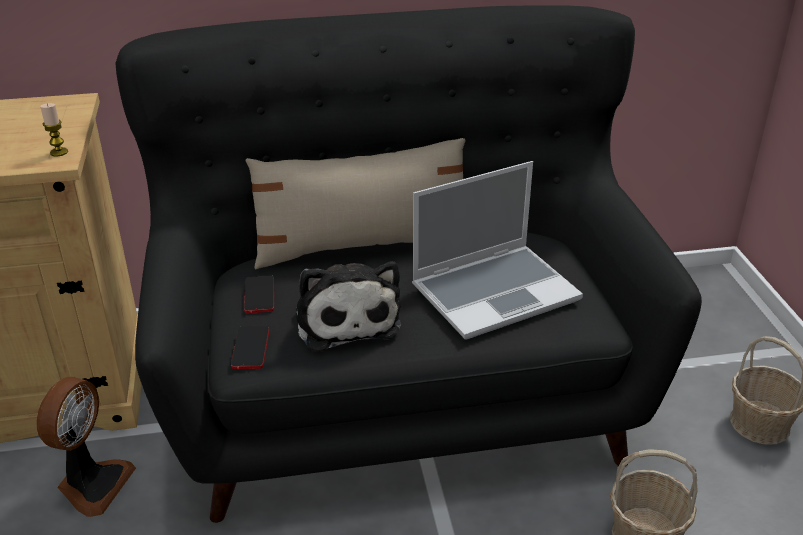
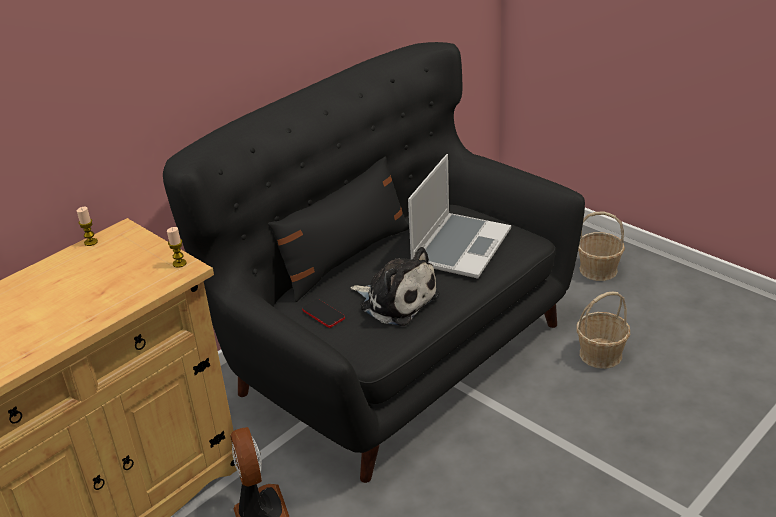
camera: 35 degrees left, 0 degrees up
(34, 102) = (91, 242): none -> candle
(250, 348) = (363, 343): phone -> none
(362, 247) = (345, 258): beige pillow -> black pillow

